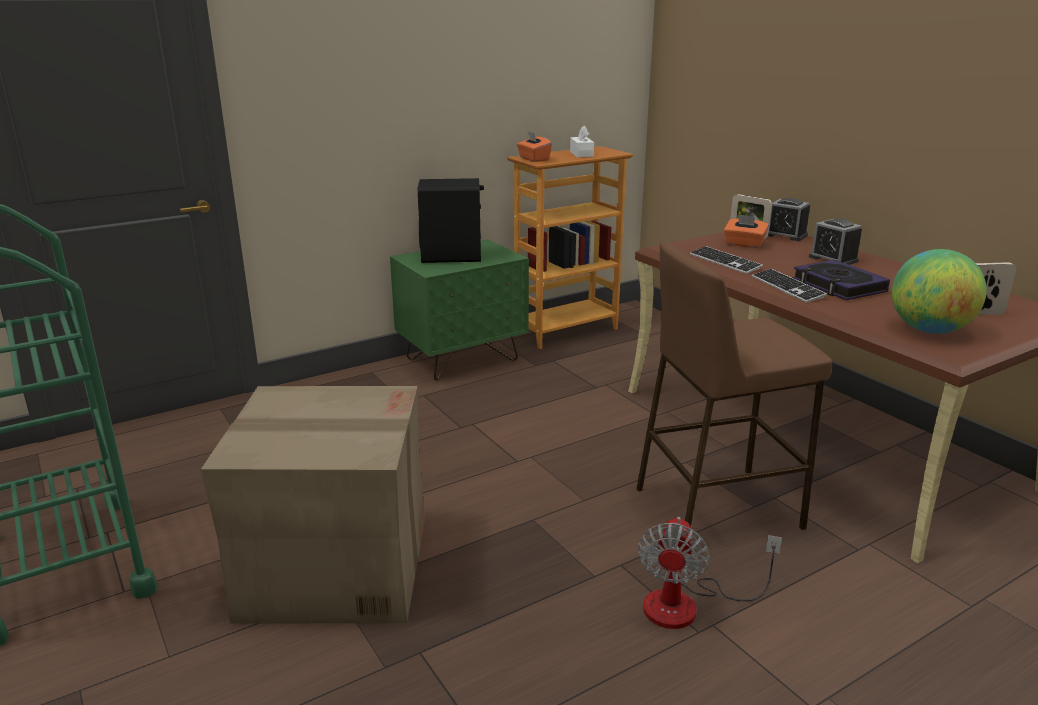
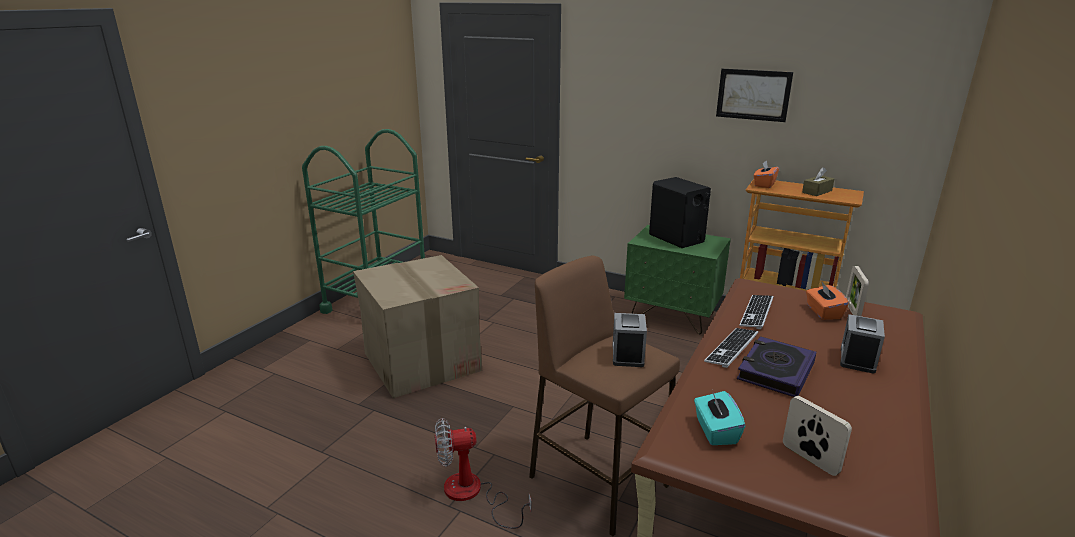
camera: 60 degrees right, 0 degrees up
(486, 56) = (753, 95): none -> picture
(581, 154) = (817, 191): white tissue box -> brown tissue box
(785, 235) = (893, 326): alarm clock -> alarm clock (627, 355)
(929, 330) = (715, 431): globe -> turquoise tissue box

